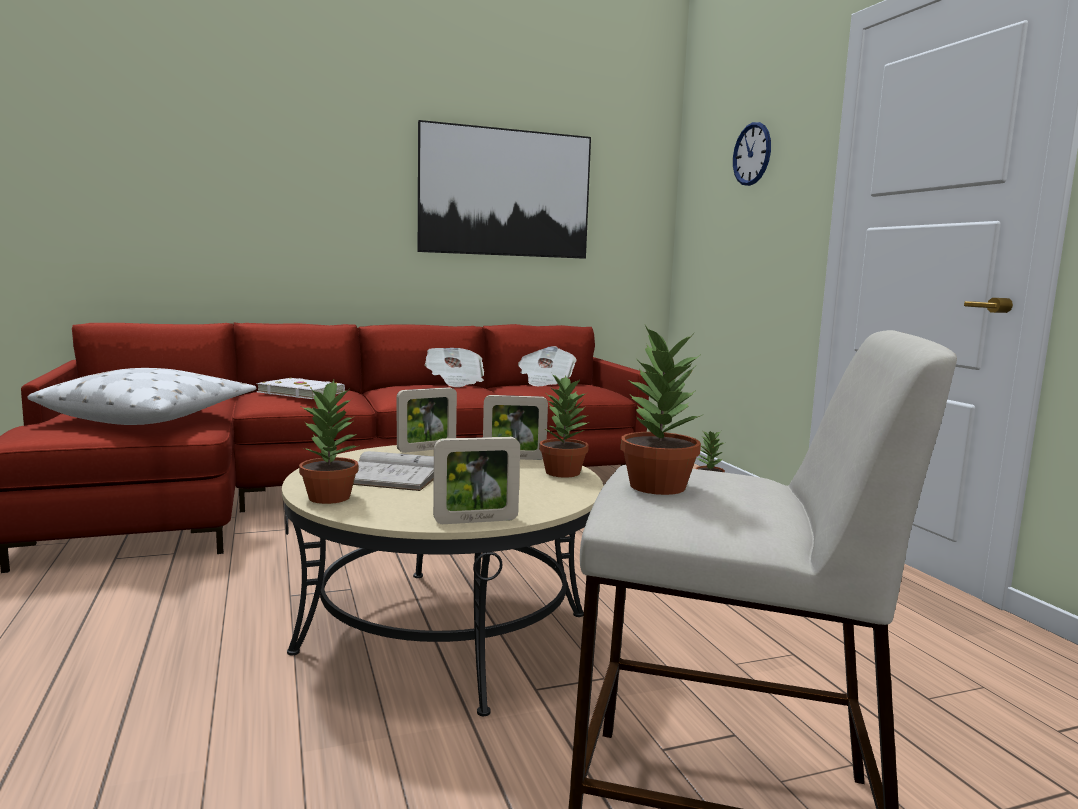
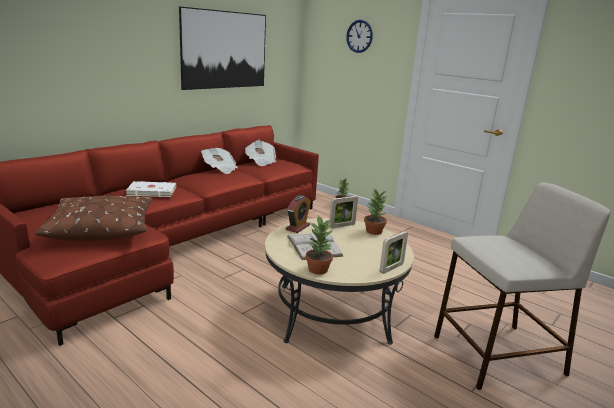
camera: 30 degrees left, 10 degrees up
(151, 416) = (101, 228): white pillow -> brown pillow
(426, 449) = (297, 227): picture frame -> alarm clock
(656, 486) = (496, 251): potted plant -> none

